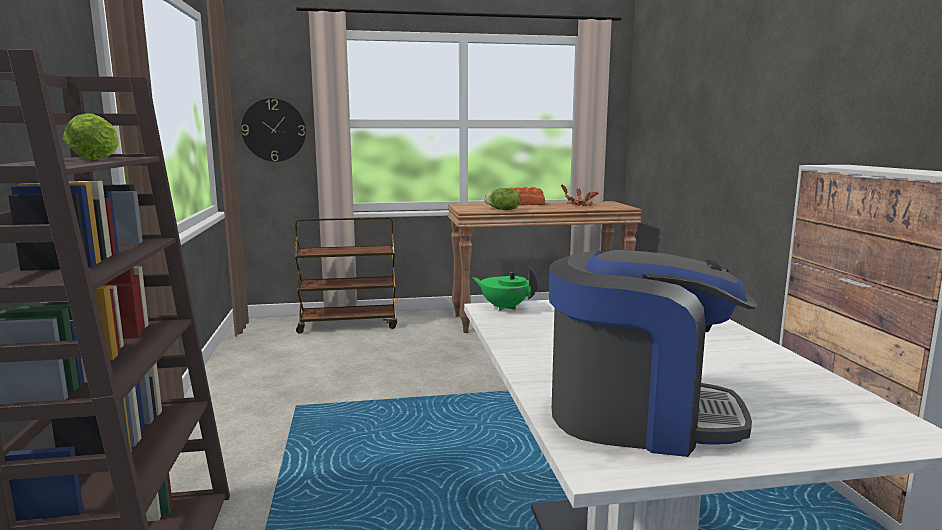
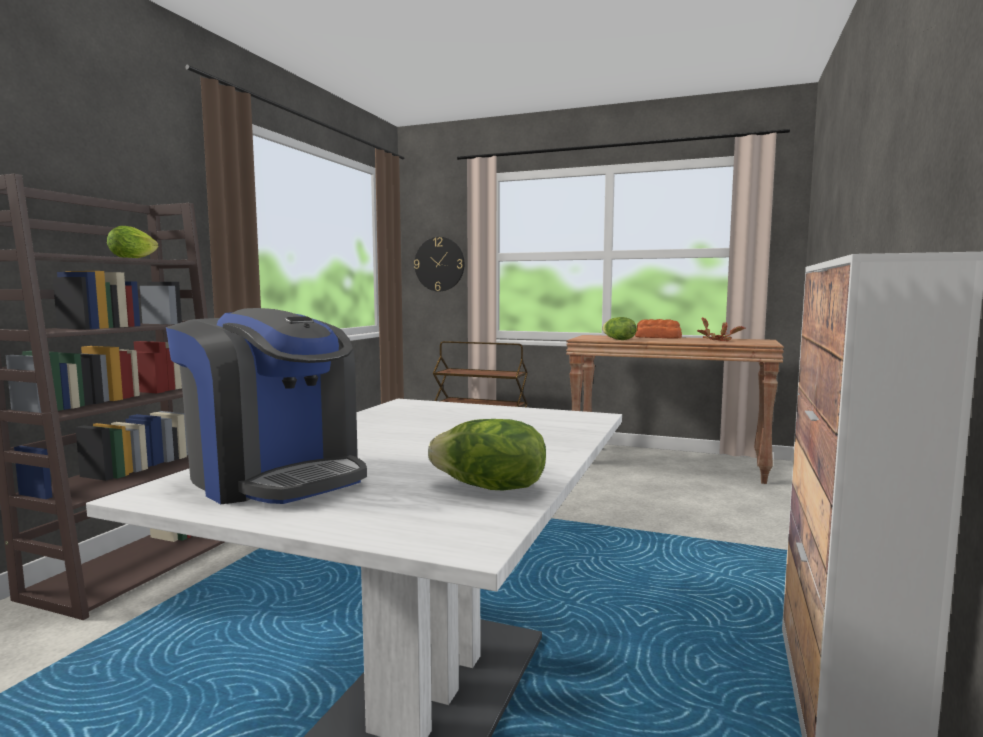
camera: 30 degrees right, 5 degrees down
(504, 307) = (418, 403): green teapot -> none
(801, 385) = (490, 488): none -> lettuce

